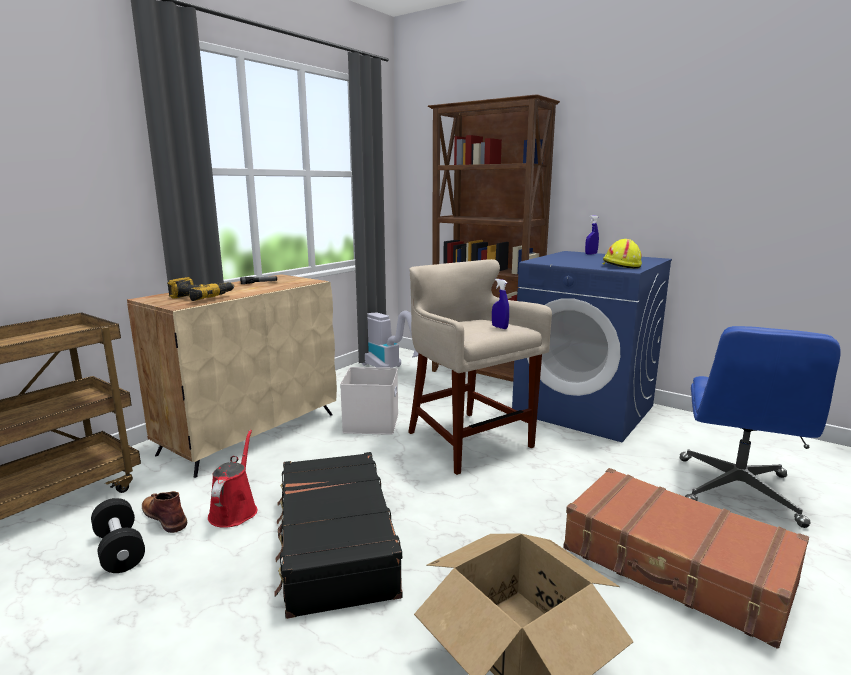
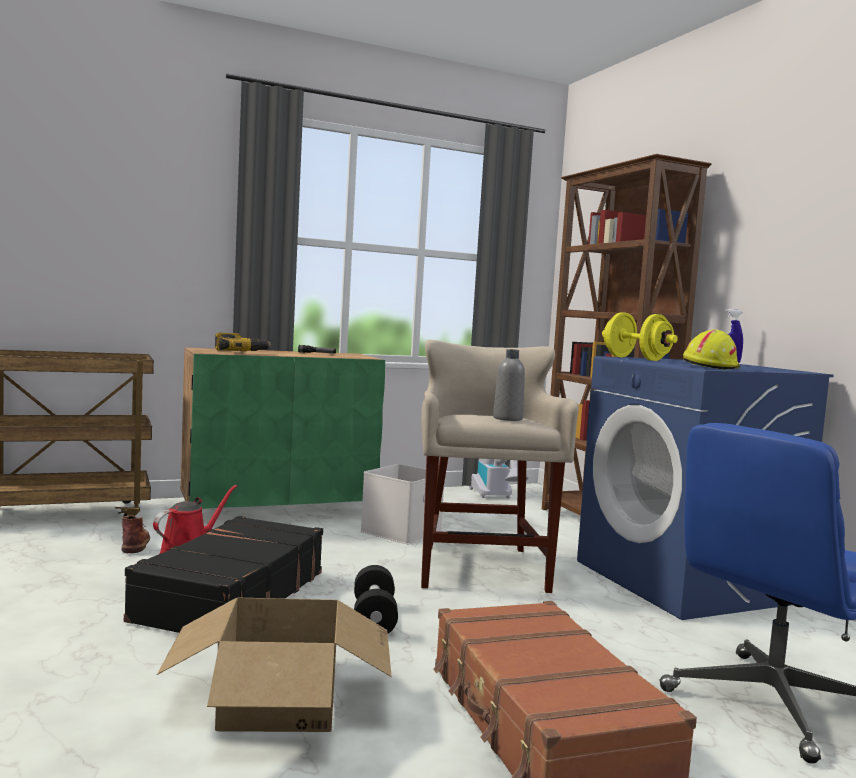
camera: 30 degrees right, 10 degrees down
(120, 549) = (79, 551): black dumbbell -> black dumbbell (374, 619)
(251, 433) = (279, 512): beige cabinet -> green cabinet
(499, 327) = (507, 418): blue spray bottle -> grey bottle
(550, 261) = (636, 358): none -> yellow dumbbell

